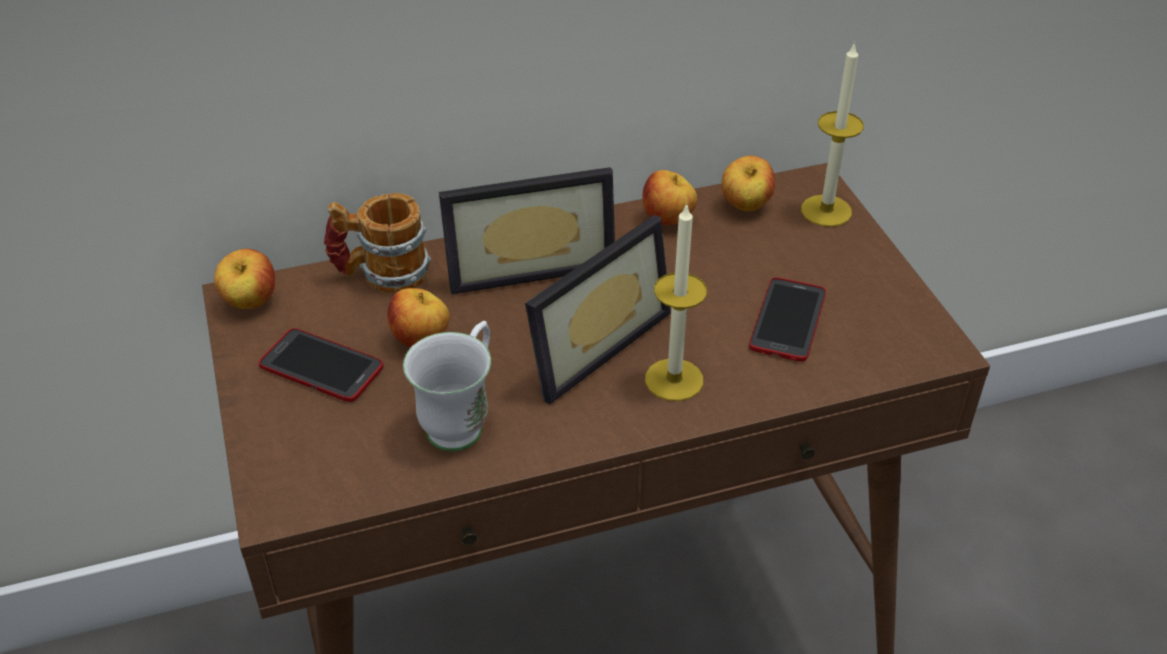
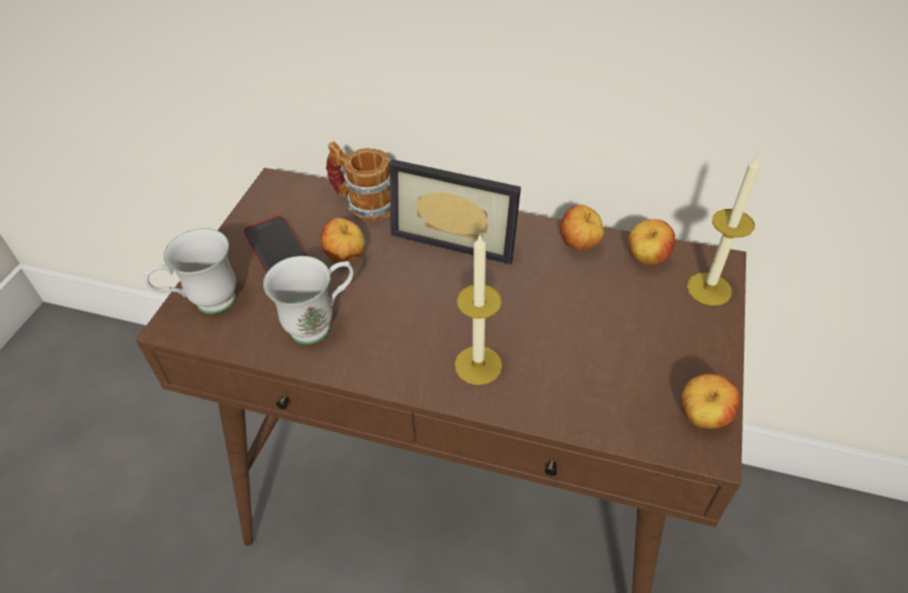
camera: 35 degrees right, 5 degrees up
(250, 303) = (277, 190): apple -> apple (702, 417)
(293, 467) = (205, 304): none -> white mug
(588, 342) = (445, 309): picture frame -> none
(787, 321) = (601, 362): phone -> none

